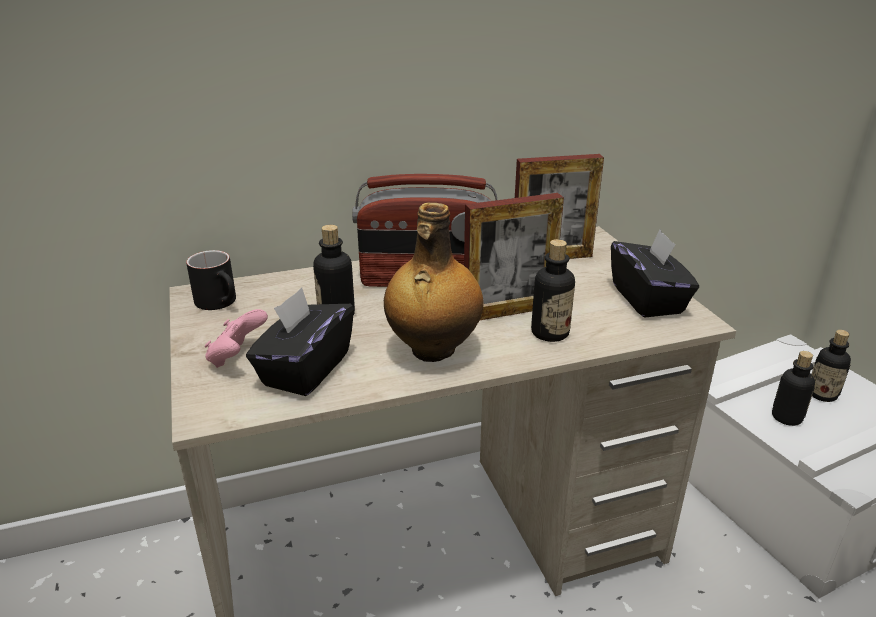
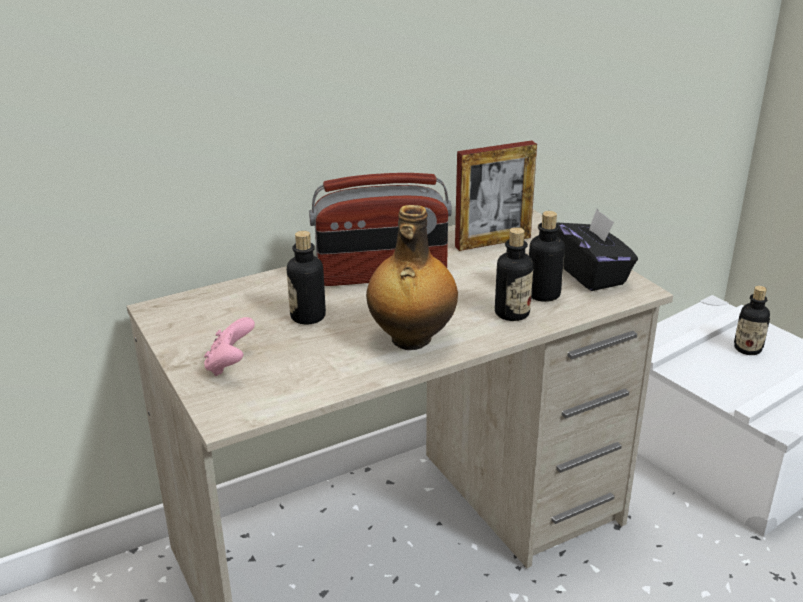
camera: 10 degrees left, 0 degrees up
(221, 302) = (188, 315): black mug -> none
(305, 369) = (300, 369): black tissue box -> none
(508, 311) = (468, 297): picture frame -> none
(786, 417) = (718, 373): bottle -> bottle (543, 294)

